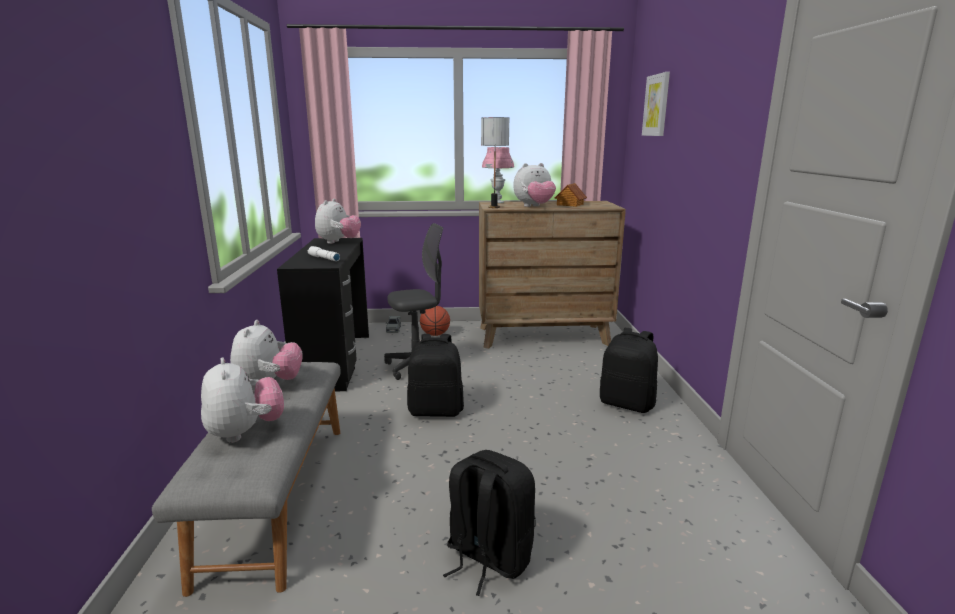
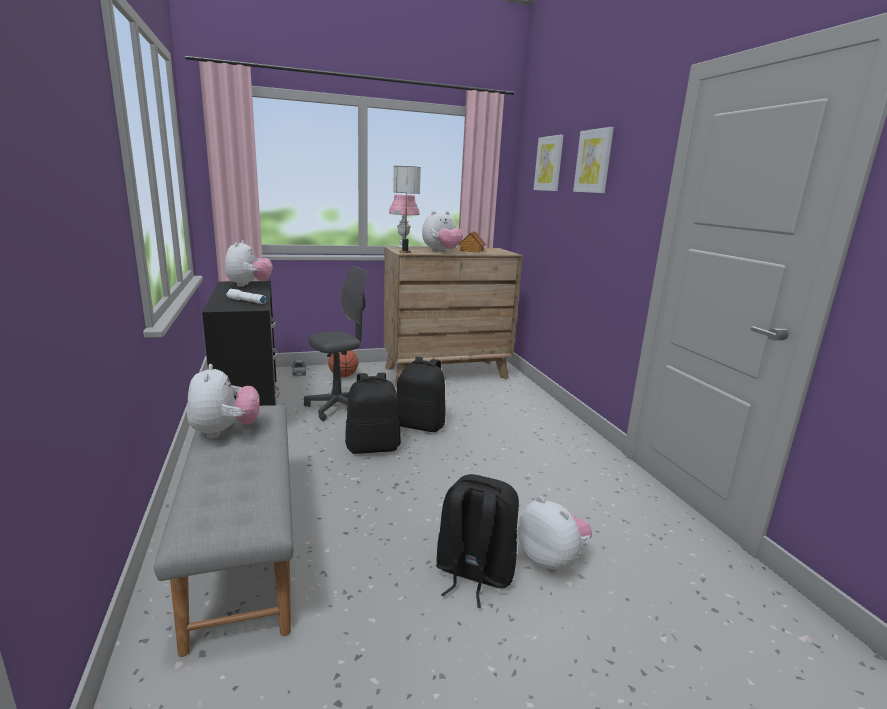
camera: 15 degrees left, 0 degrees up
(245, 432) = (226, 479): plush toy -> plush toy (551, 560)
(627, 403) = (541, 428): black backpack -> black backpack (421, 425)
(696, 100) = (594, 161): none -> picture

